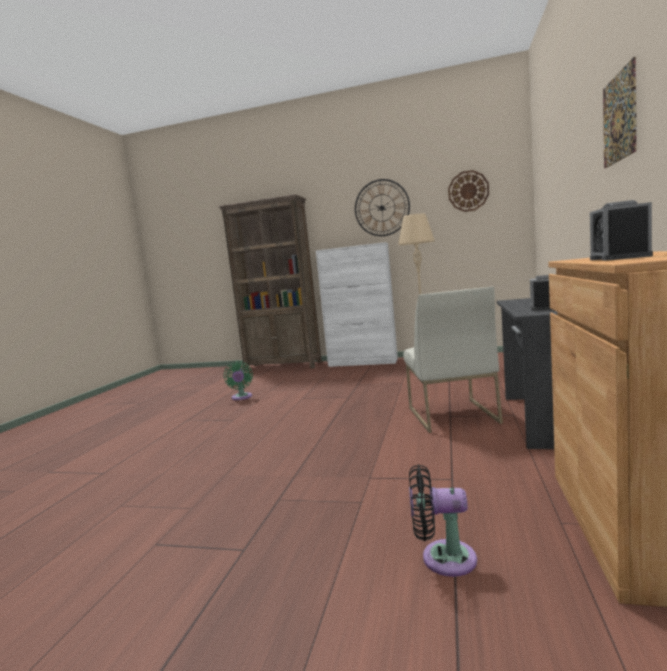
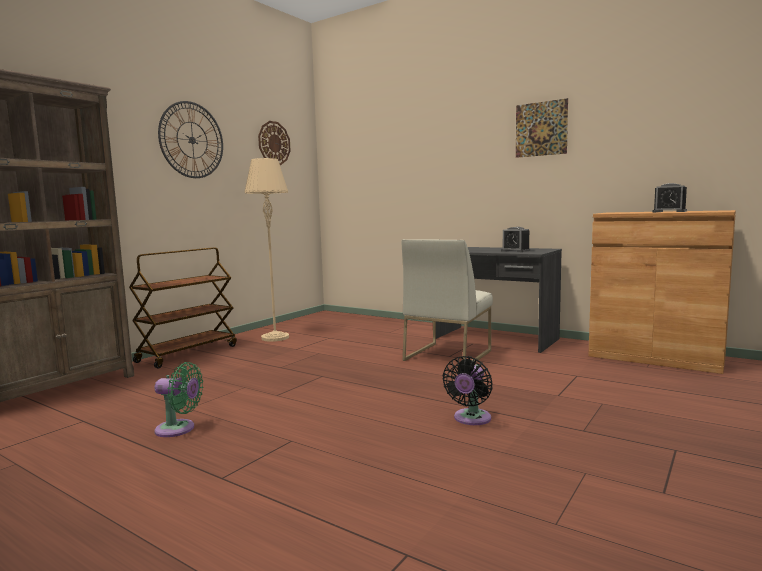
camera: 70 degrees left, 0 degrees up
(363, 362) = (188, 353): white cabinet -> brown cart
(442, 558) = (686, 394): black fan -> black fan (471, 419)
(451, 415) = (447, 355): white chair -> white chair turned 105 degrees clockwise

